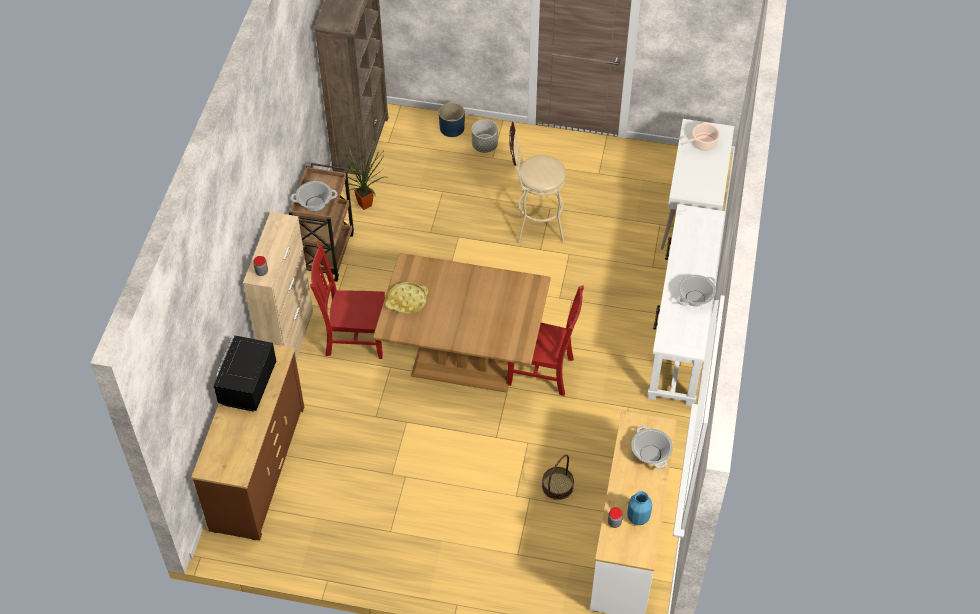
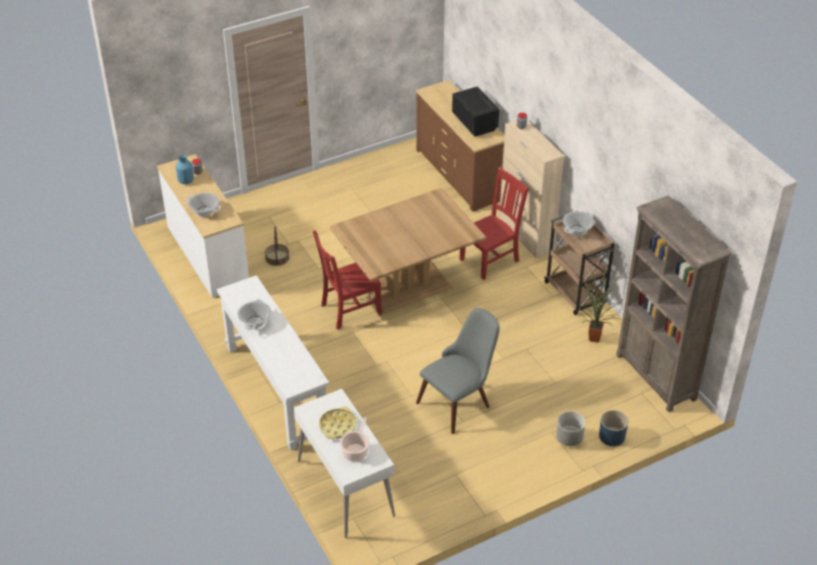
camera: 140 degrees right, 10 degrees down
(407, 301) = (445, 214): yellow tray -> yellow tray (337, 426)
(534, 225) = (459, 400): beige stool -> grey chair

